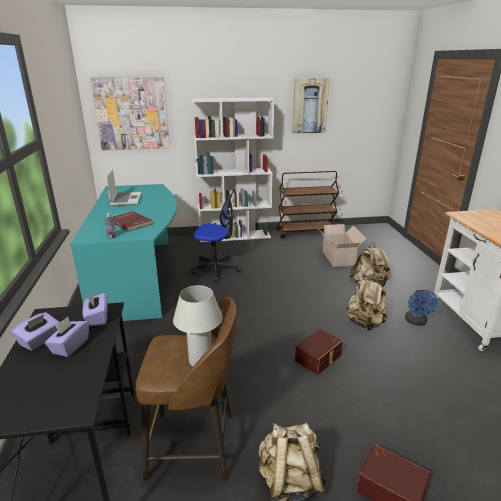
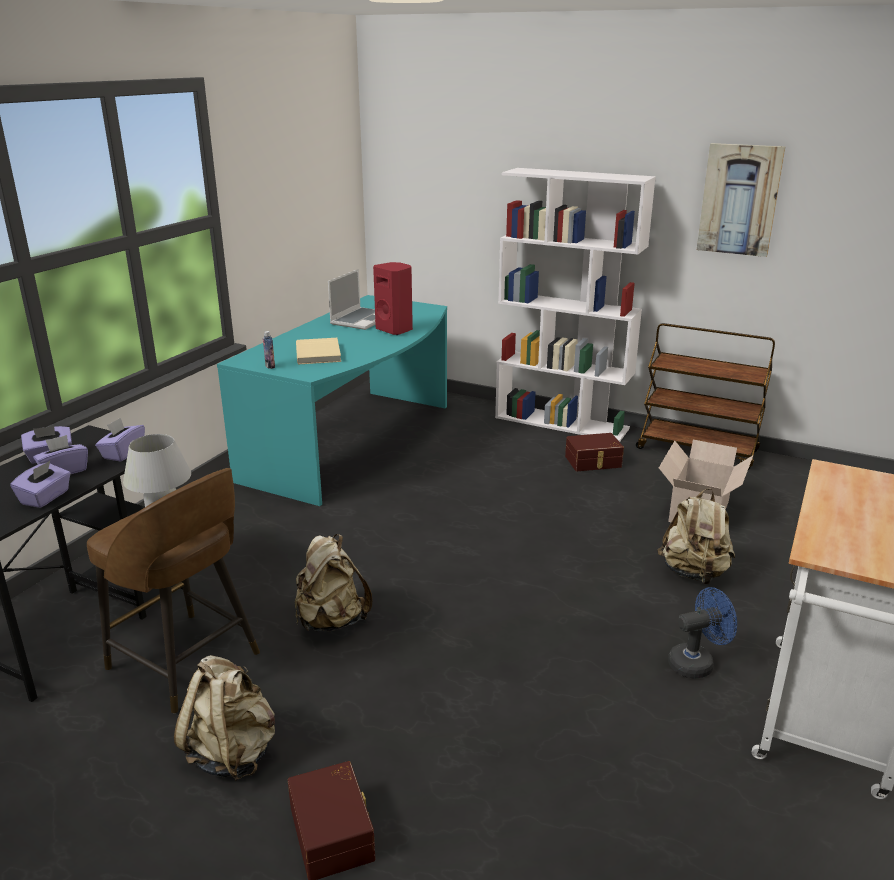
camera: 35 degrees right, 0 degrees up
(87, 370) = (45, 498): none -> purple tissue box
(131, 222) = (319, 353): red book -> beige book
(132, 114) = (427, 185): picture -> none
(155, 201) = (395, 330): none -> red speaker
(216, 269) = (468, 464): office chair -> none
(319, 358) = (455, 641): brown storage box -> brown storage box (593, 462)
(365, 323) = (597, 626): beige backpack -> beige backpack (331, 620)
(416, 322) = (696, 663): blue fan -> blue fan turned 150 degrees counterclockwise

